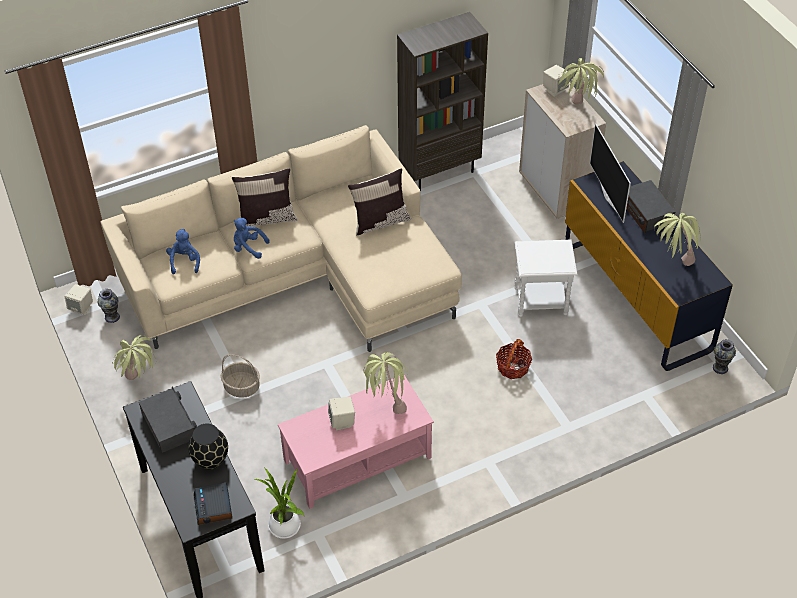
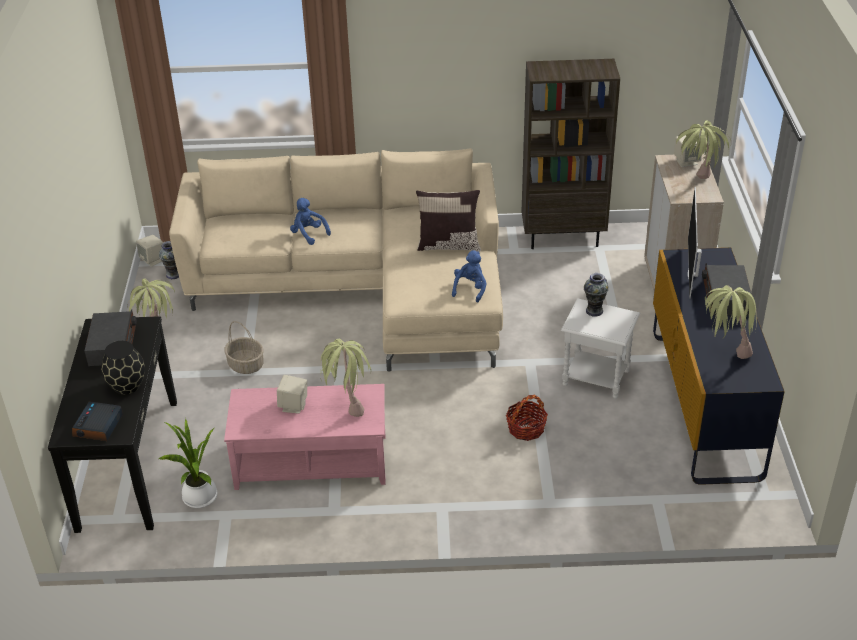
camera: 25 degrees right, 10 degrees down
(184, 261) = (242, 230): blue plush toy -> blue plush toy (470, 289)
(267, 218) = (342, 215): pillow -> none
(720, 368) = (762, 500): vase -> vase (594, 311)

